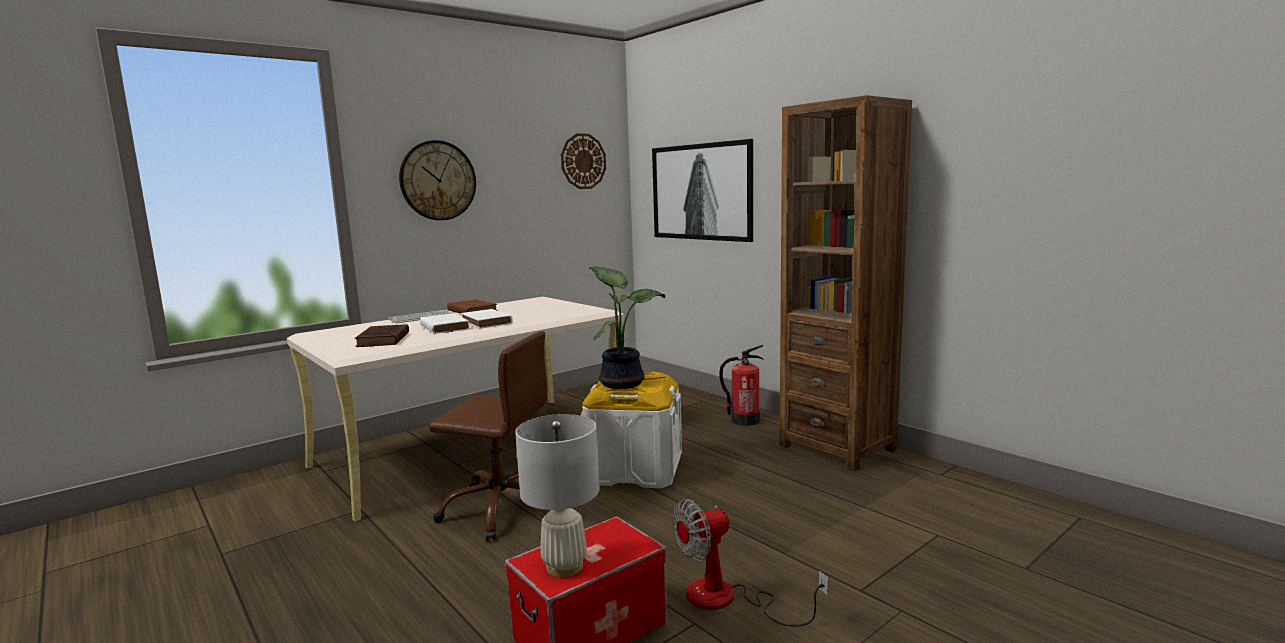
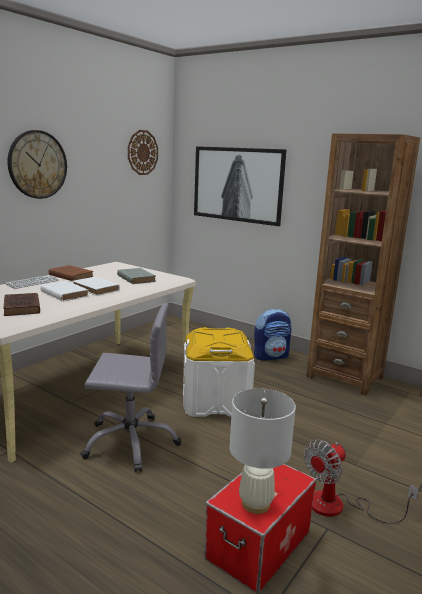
camera: 15 degrees left, 5 degrees up
(501, 508) = (131, 442): brown office chair -> grey office chair
(546, 312) = (135, 278): none -> grey book
(622, 382) = (212, 338): potted plant -> none
(744, 420) = (271, 356): fire extinguisher -> backpack

